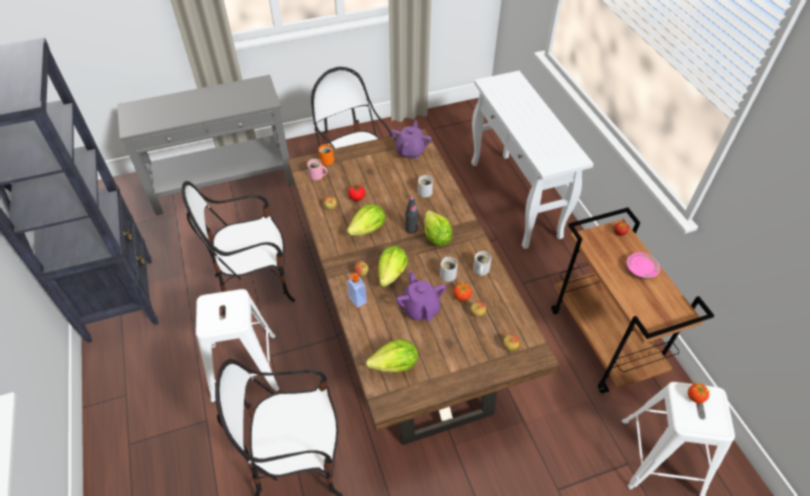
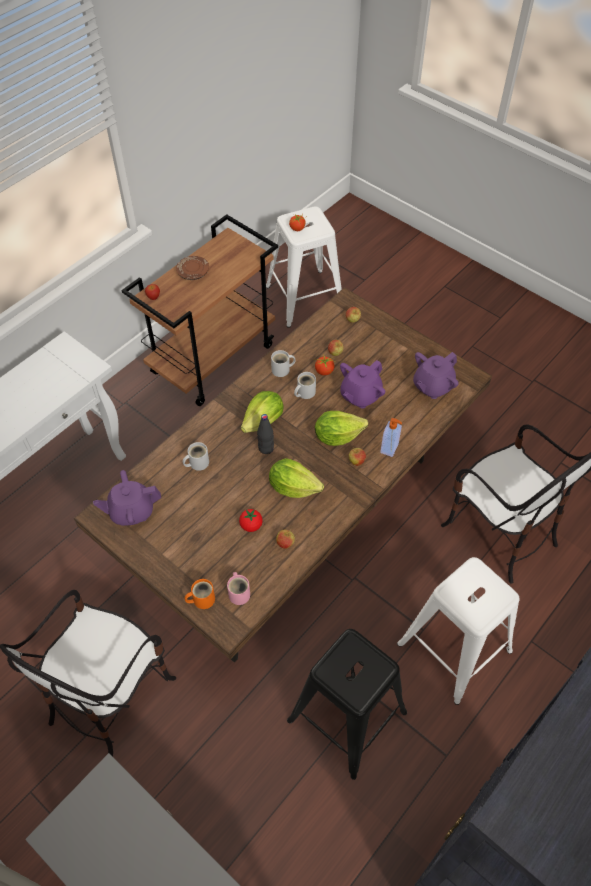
camera: 120 degrees left, 5 degrees up
(255, 284) = (347, 718): chair -> black stool
(395, 365) = (432, 386): lettuce -> purple teapot
(641, 269) = (193, 273): pink plate -> brown plate

